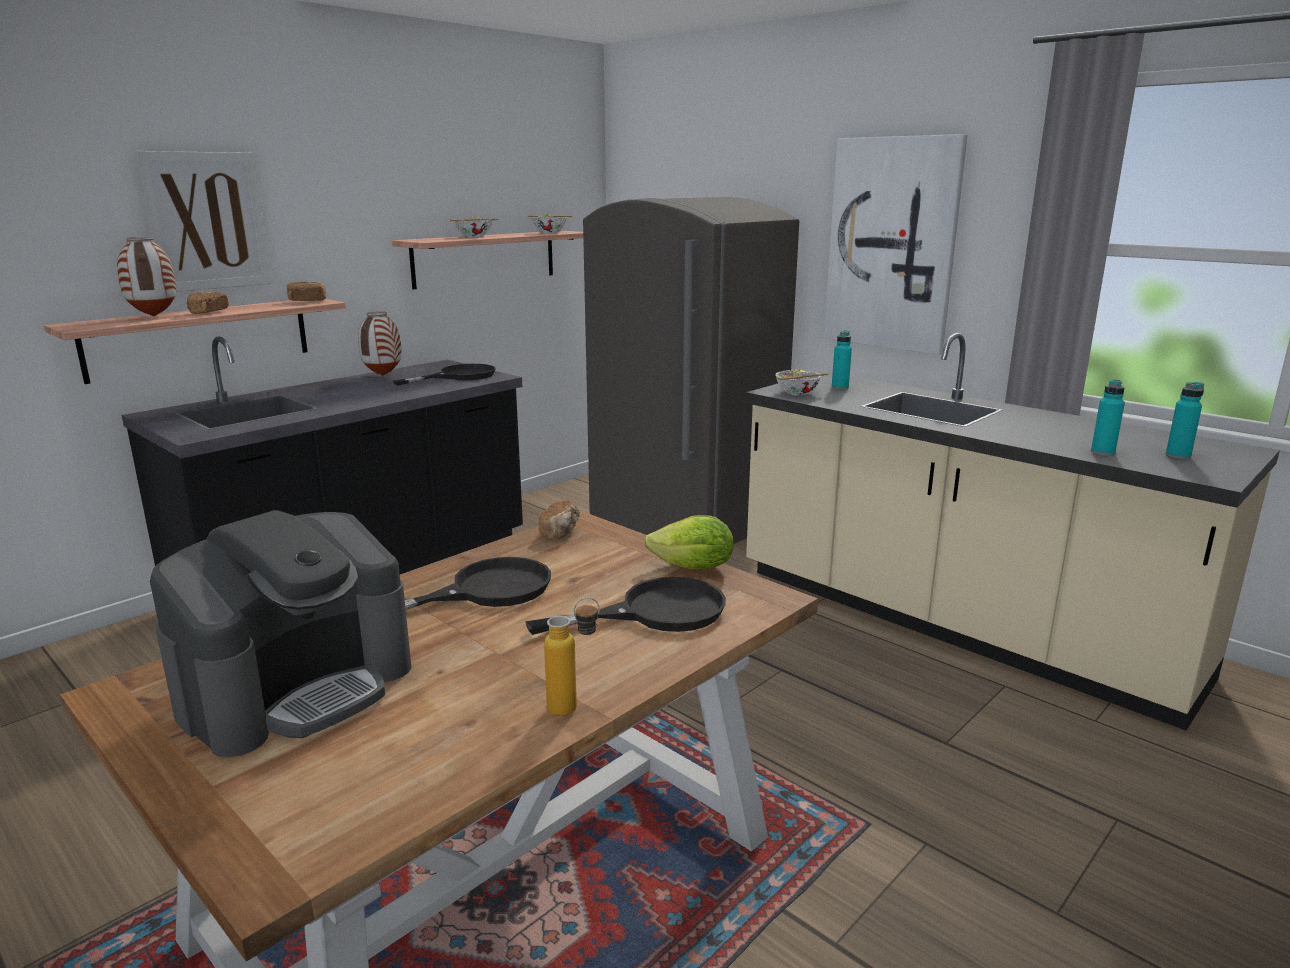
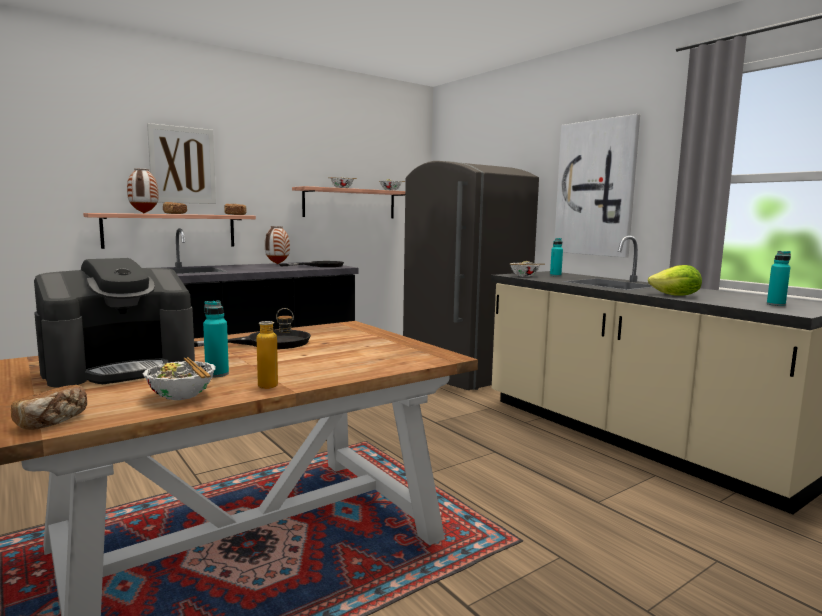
camera: 10 degrees right, 10 degrees down
(449, 752) = (182, 396): none -> bowl
(561, 531) = (335, 326): bread -> bread (53, 421)
(654, 612) = (364, 357): black frying pan -> none
(693, 568) = (405, 343): lettuce -> lettuce (676, 296)
(1102, 452) = (718, 301): turquoise bottle -> turquoise bottle (217, 374)

